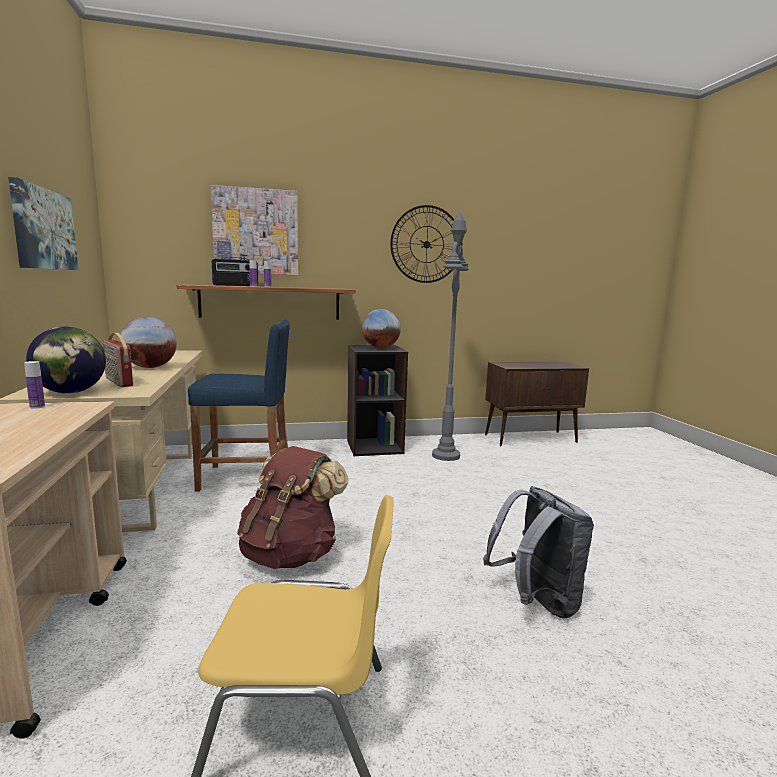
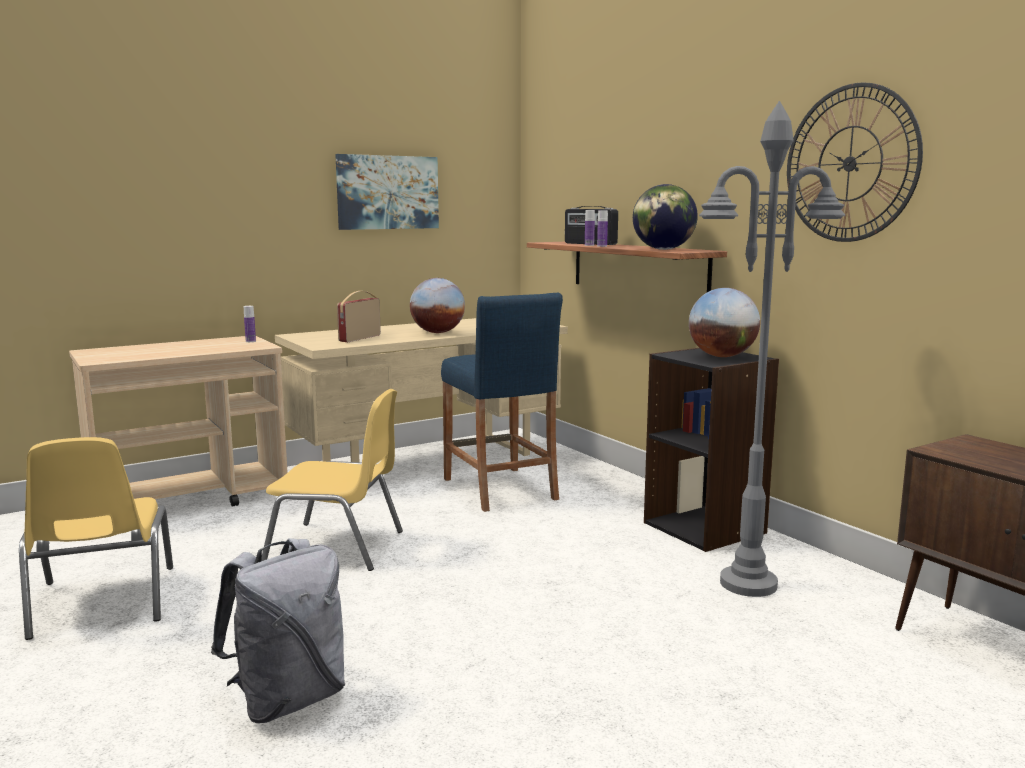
camera: 70 degrees right, 0 degrees up
(71, 392) = (309, 338): globe -> globe (663, 249)
(256, 232) = (629, 168): picture -> none
(290, 554) = (337, 547): brown backpack -> yellow chair

